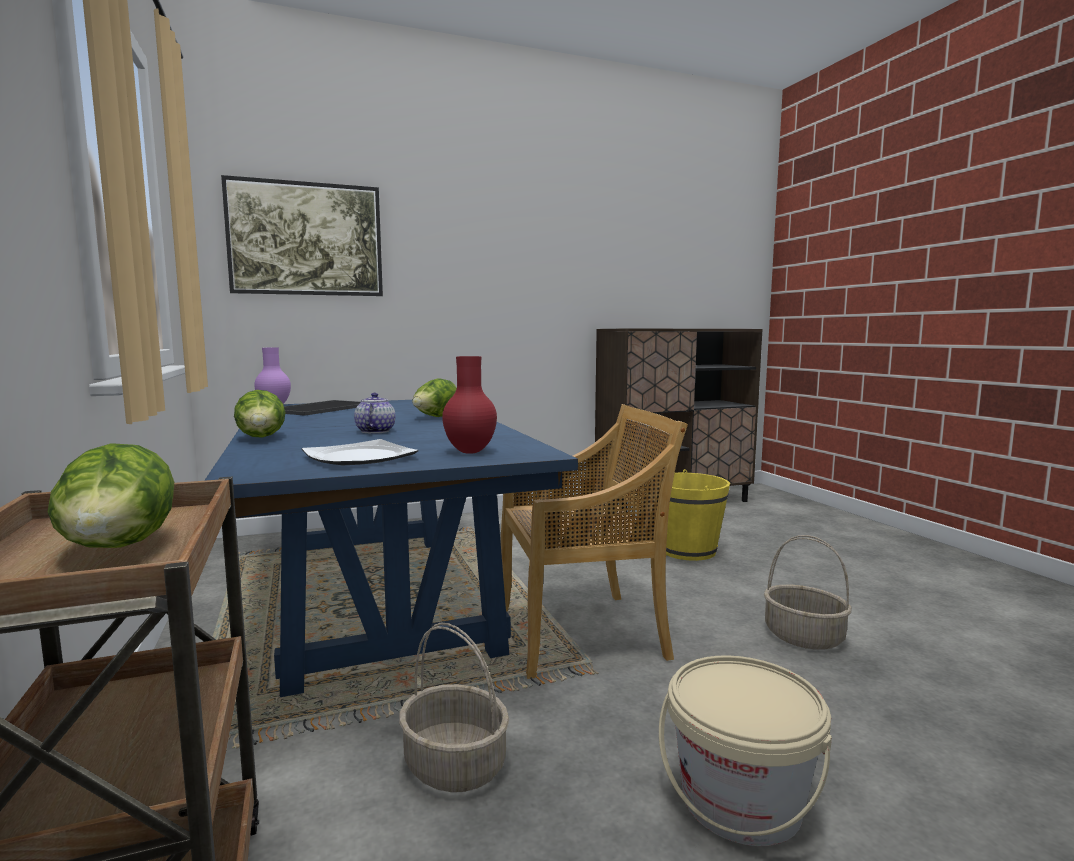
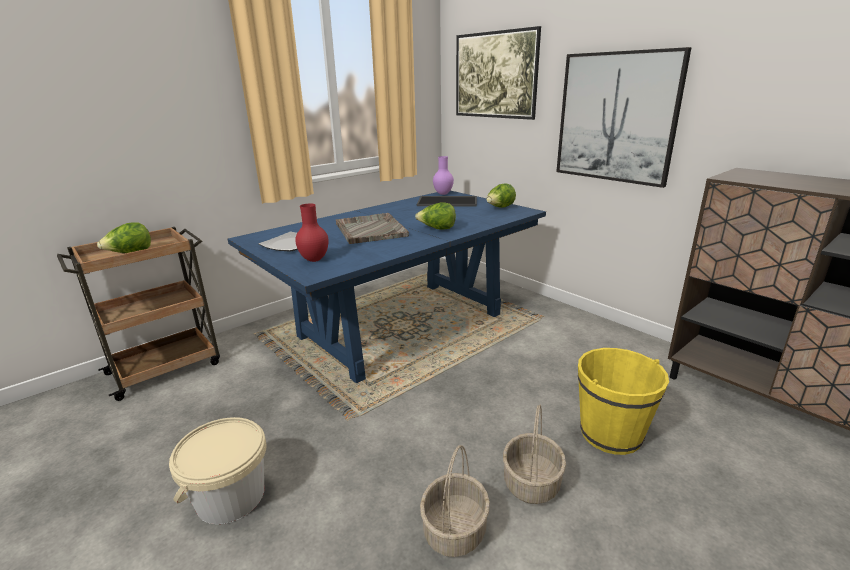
camera: 70 degrees right, 15 degrees up
(261, 438) = (335, 218): lettuce -> lettuce (500, 208)
(375, 431) = (370, 230): teapot -> grey tray
(456, 765) = (255, 395): basket -> basket (532, 483)
(486, 292) = (616, 118): none -> picture
(583, 633) = (398, 404): beige chair -> none

